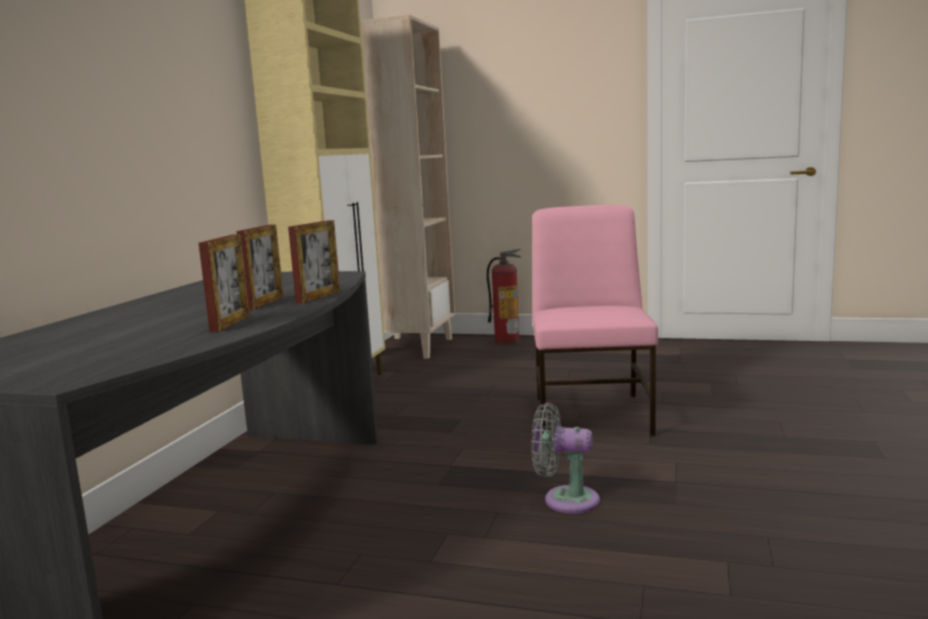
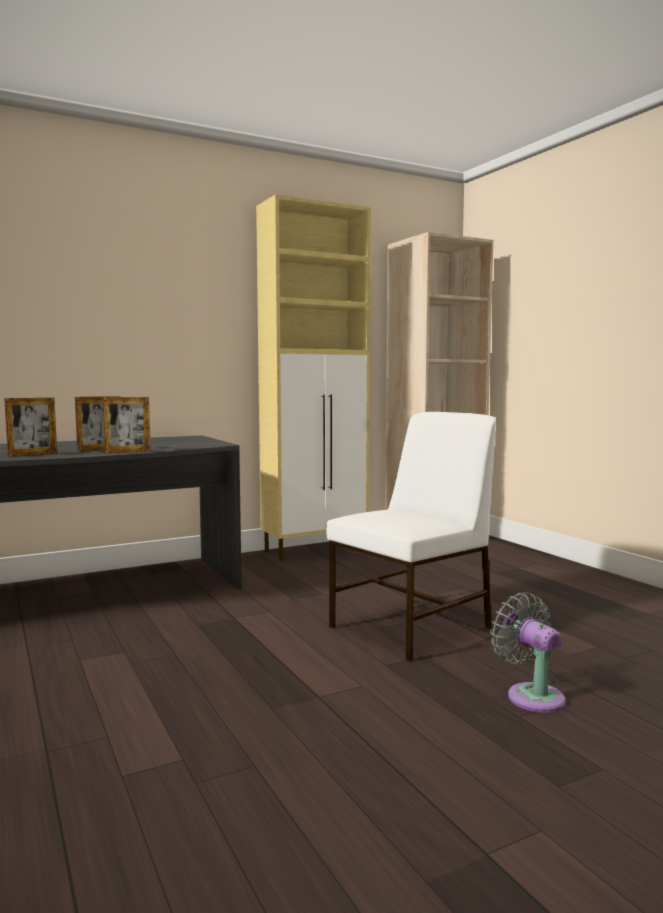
camera: 45 degrees right, 5 degrees down
(507, 341) = (516, 554): fire extinguisher -> none
(565, 500) = (224, 668): grey fan -> grey fan (531, 695)
(592, 414) = (413, 627): pink chair -> white chair

